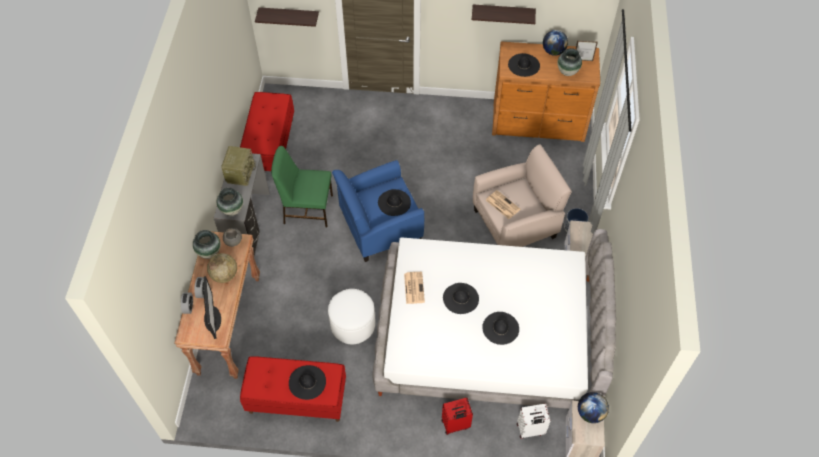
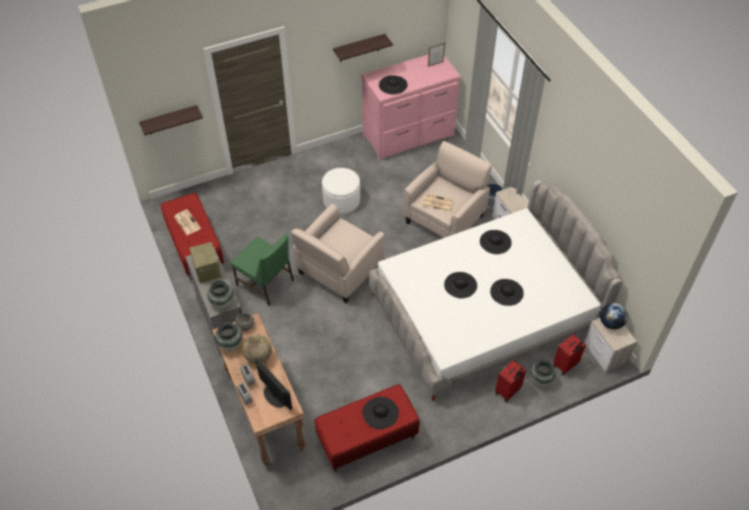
camera: 30 degrees left, 5 degrees down
(307, 209) = (265, 284): green chair -> green chair turned 120 degrees counterclockwise
(353, 324) = (371, 357): white ottoman -> white ottoman (341, 200)
(380, 228) = (339, 271): blue armchair -> beige armchair
(394, 202) = (350, 239): black hat -> black hat (495, 242)
(414, 287) = (418, 294): newspaper -> newspaper (187, 222)
(530, 430) = (565, 365): white suitcase -> red suitcase
(538, 123) = (409, 135): brown dresser -> pink dresser
(553, 51) = (408, 66): globe -> none
(567, 72) = (430, 77): vase -> vase (540, 380)

